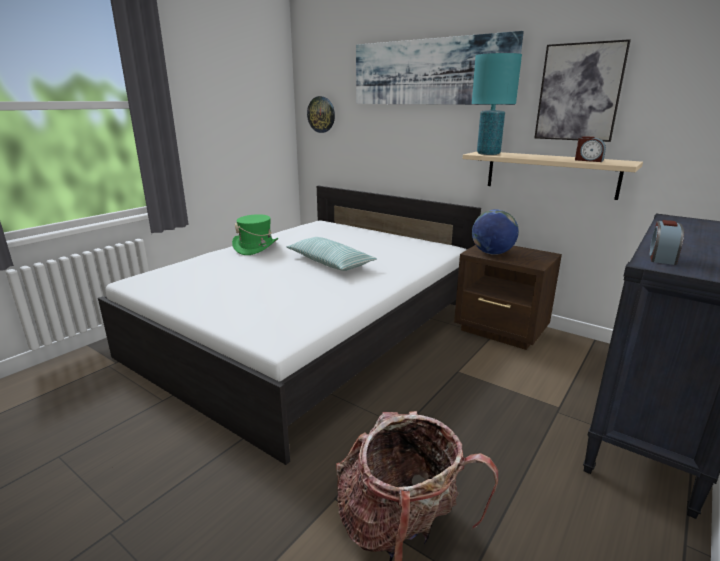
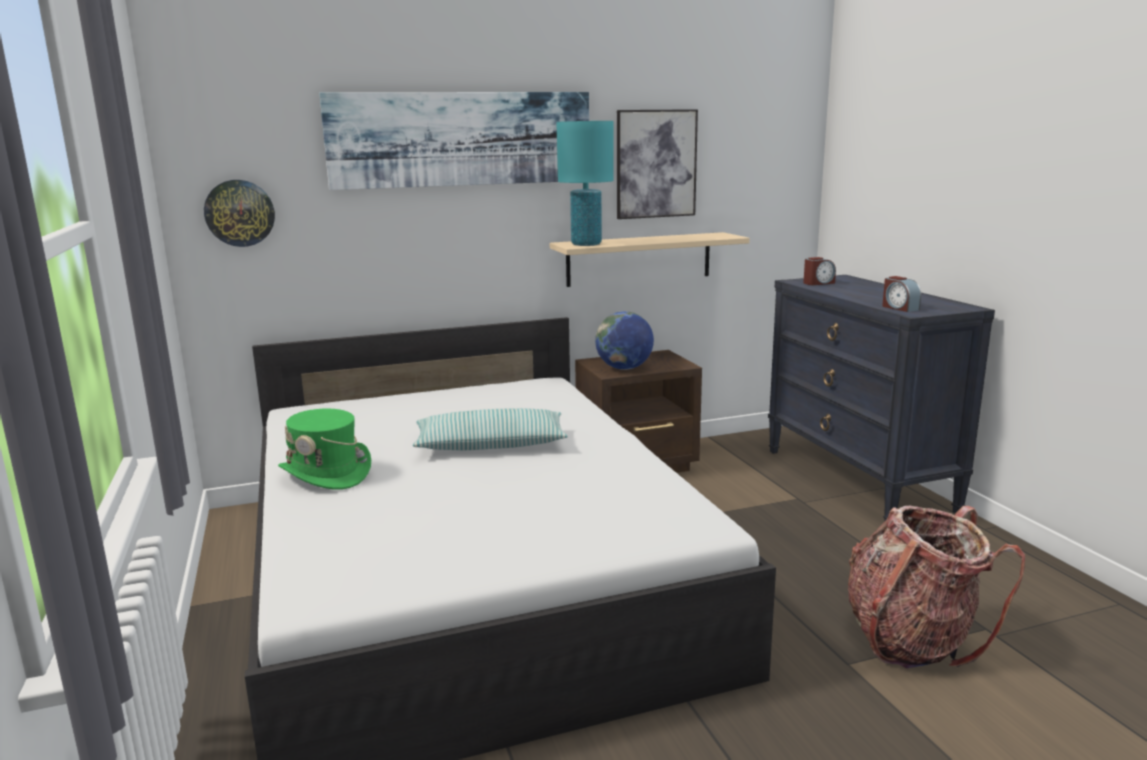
camera: 55 degrees left, 5 degrees down
(588, 160) = (694, 237): alarm clock -> alarm clock (818, 283)

